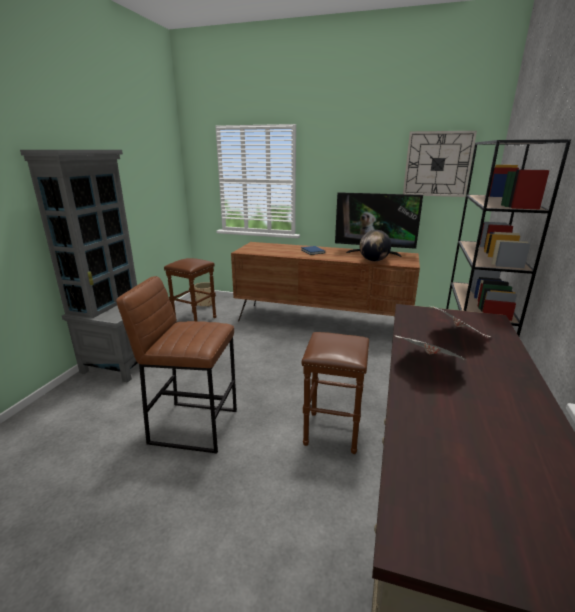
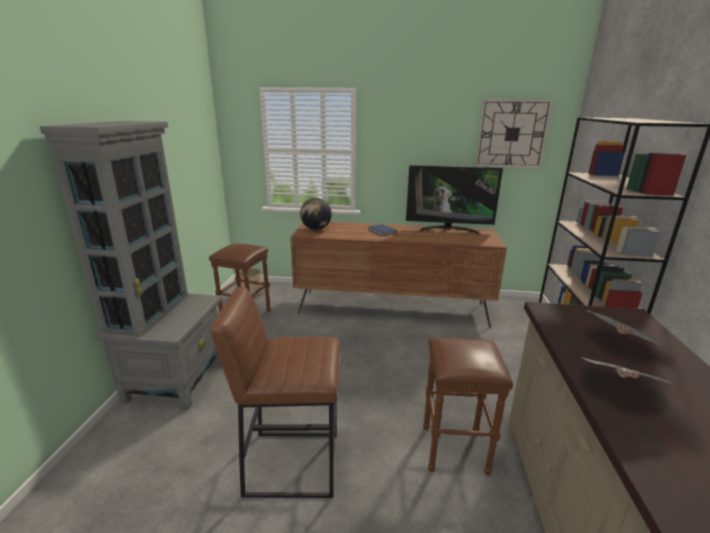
camera: 10 degrees left, 0 degrees up
(373, 260) = (454, 240): globe -> globe (316, 229)

